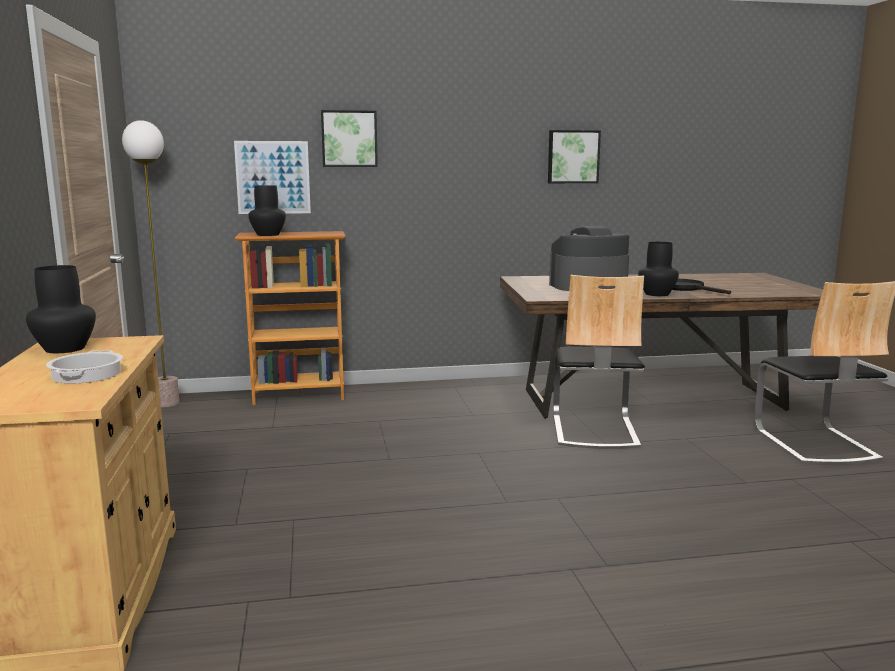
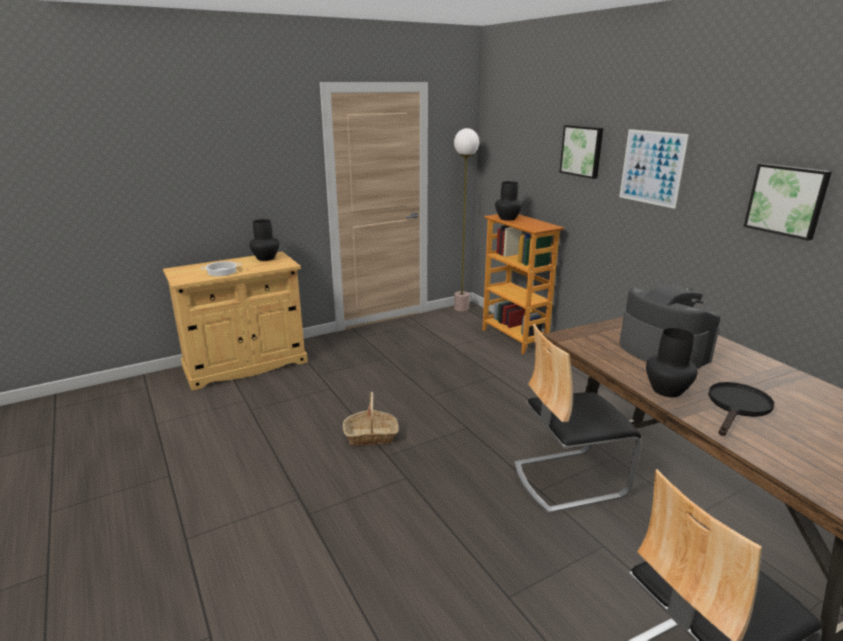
camera: 70 degrees right, 10 degrees up
(273, 177) = (535, 175): picture -> picture (651, 167)
(455, 506) = (371, 436): none -> basket

